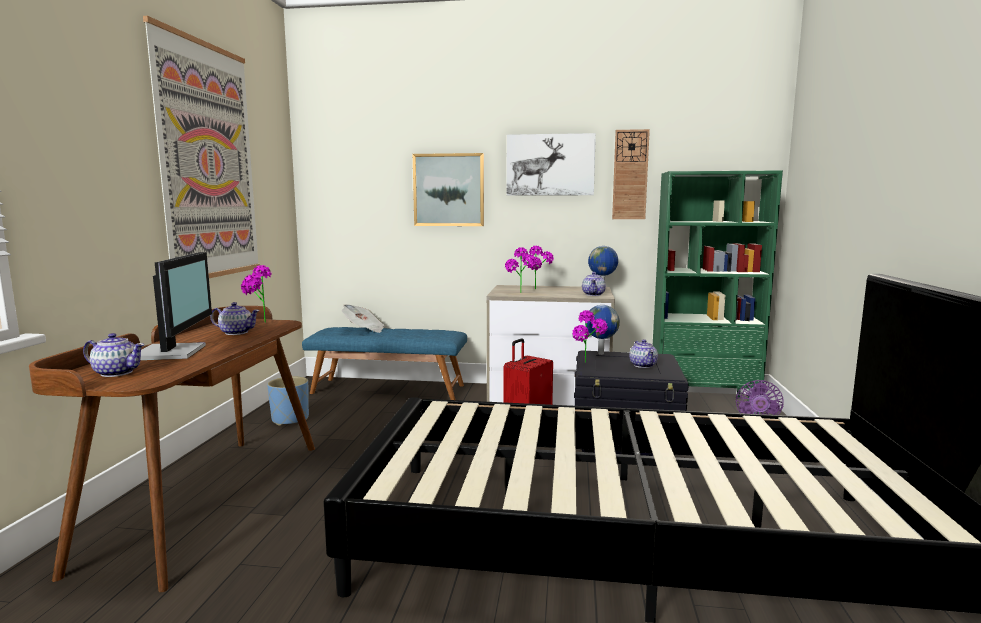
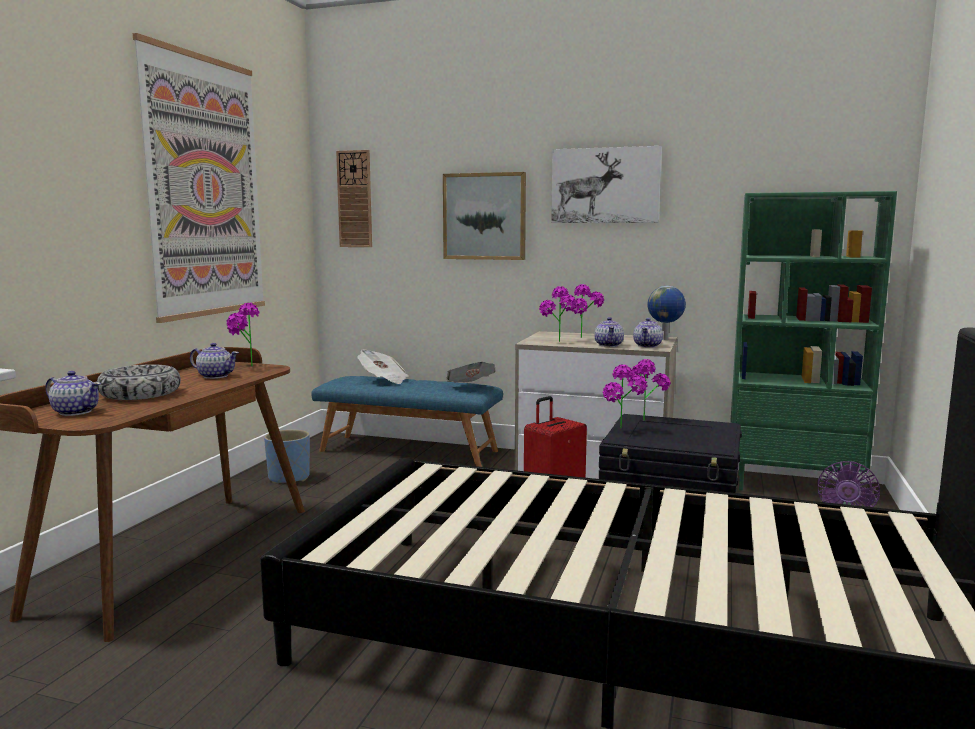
camera: 10 degrees right, 0 degrees up
(173, 352) = (140, 394): monitor -> bowl
(442, 333) = (470, 387): none -> newspaper
(600, 353) = (646, 418): globe -> potted plant
(630, 175) = (705, 197): wall clock -> wall clock (355, 199)
(643, 365) = (691, 435): teapot -> teapot (609, 345)

